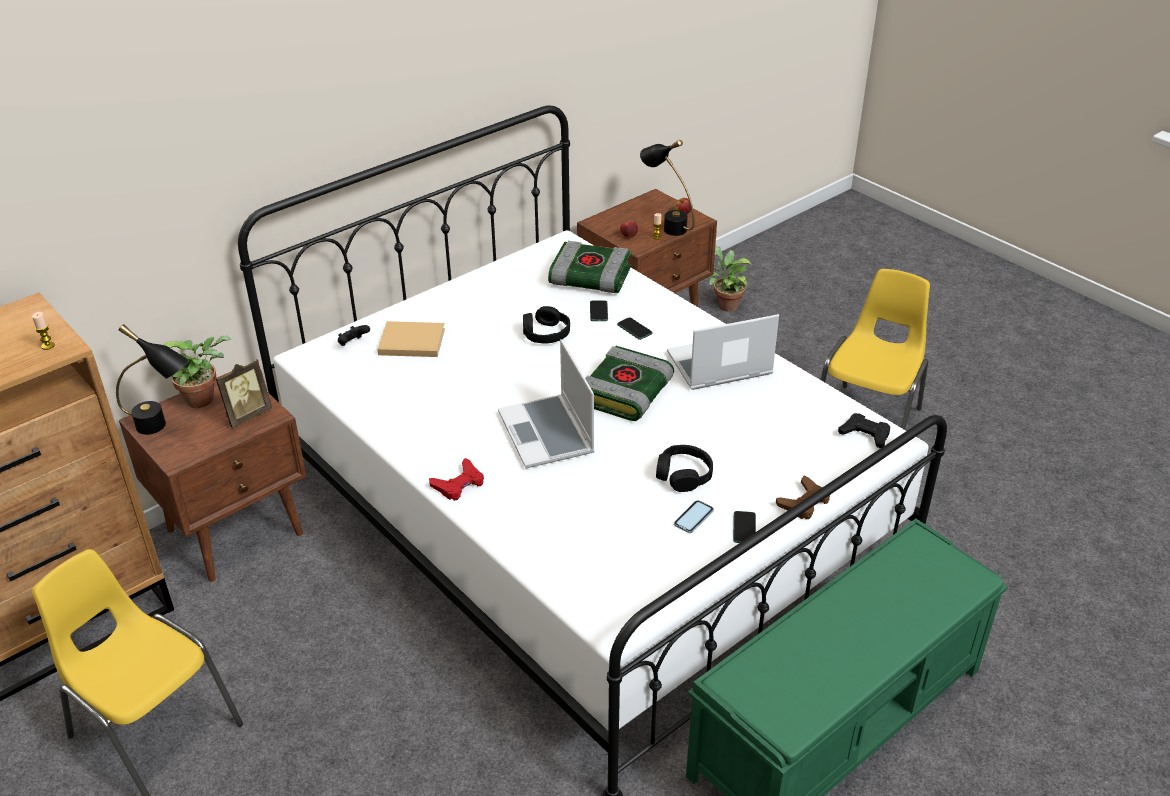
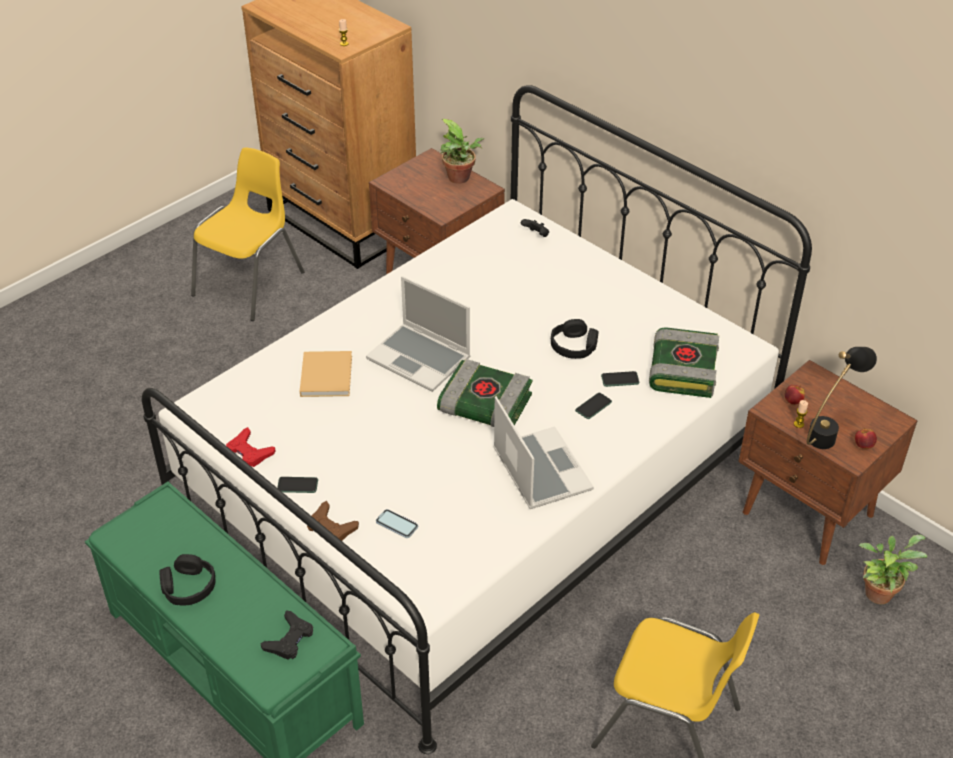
camera: 85 degrees right, 5 degrees up
(163, 428) = (423, 168): black table lamp -> none
(247, 415) = (442, 203): picture frame -> none
(409, 341) = (545, 265): beige book -> beige book (326, 374)
(459, 484) = (353, 315): red game controller -> red game controller (249, 452)
(548, 434) = (420, 359): laptop -> laptop turned 120 degrees counterclockwise
(683, 475) = (368, 446): black headphones -> black headphones (188, 587)
(693, 518) = (311, 453): phone -> phone (397, 524)
(865, 434) = (435, 581): black game controller -> black game controller (289, 639)

